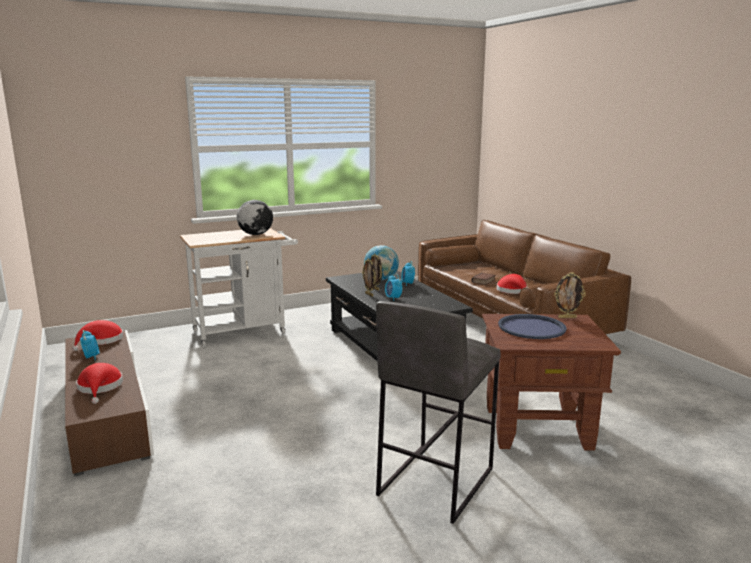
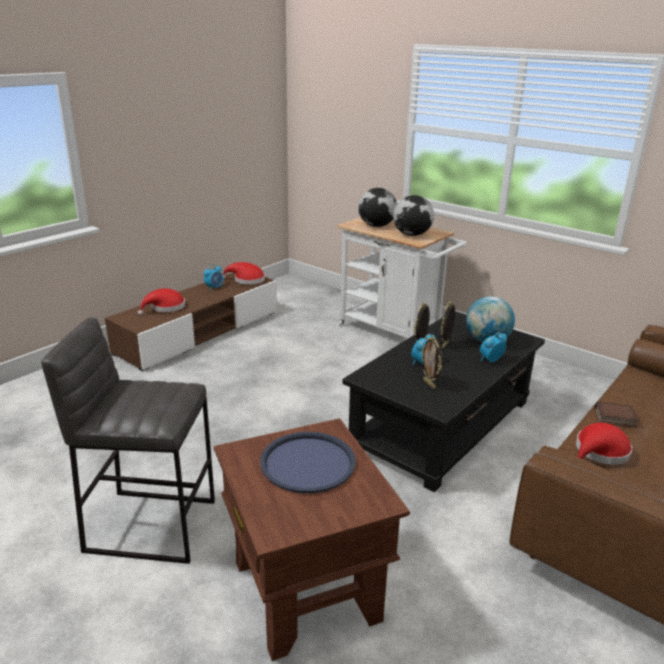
camera: 65 degrees right, 10 degrees up
(216, 238) = (377, 226): none -> globe
(567, 317) = (376, 491): picture frame -> picture frame (429, 384)

